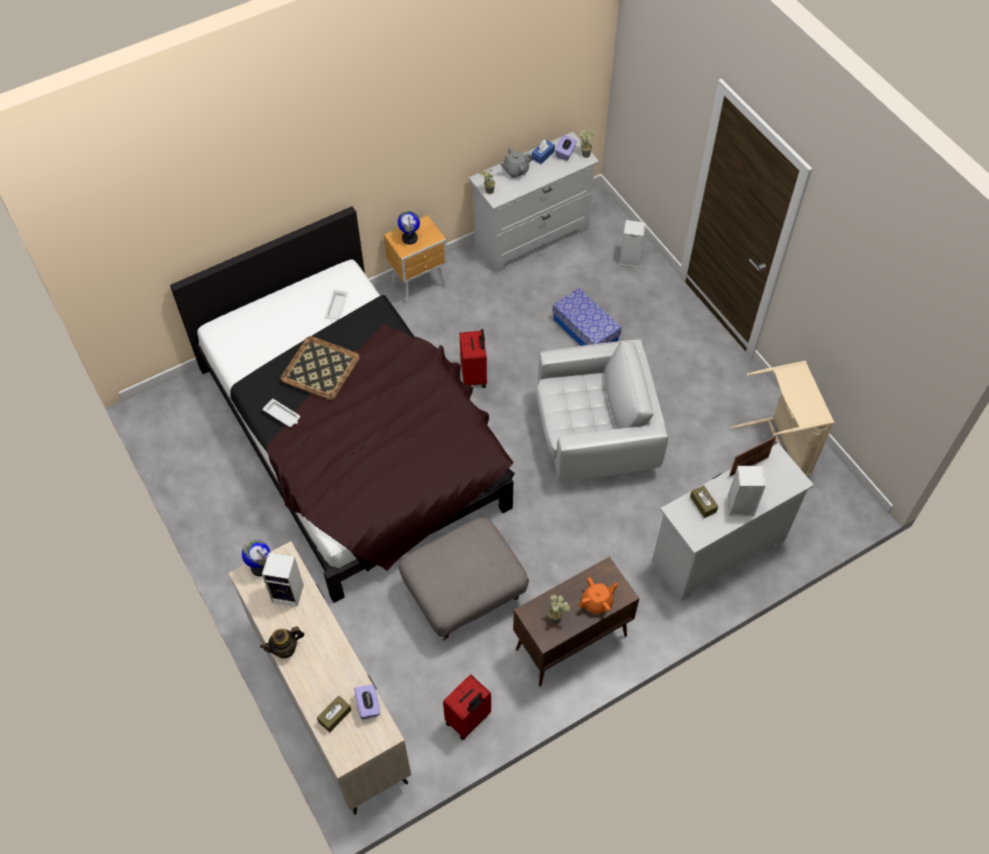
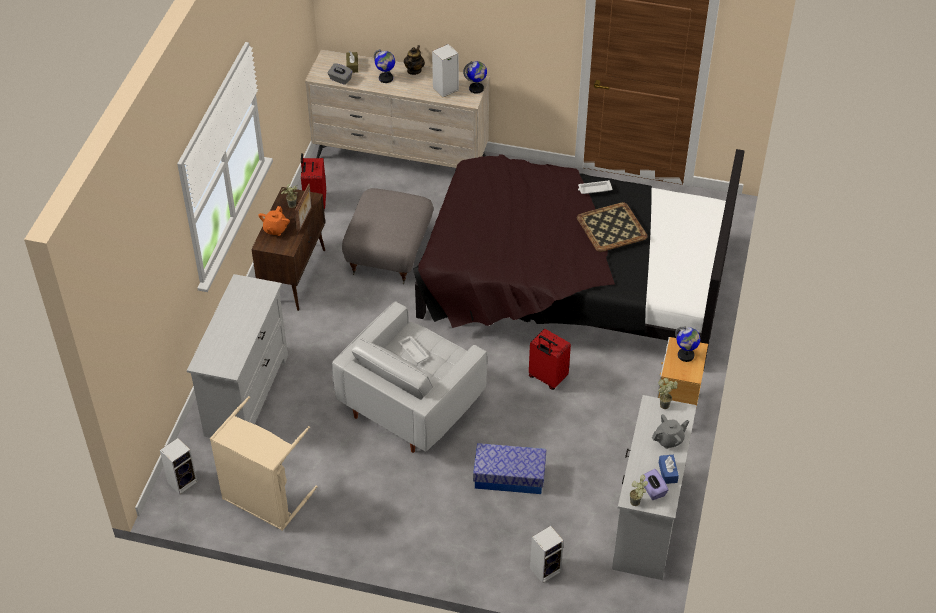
camera: 135 degrees right, 10 degrees down
(324, 663) = (386, 78): none -> globe
(336, 307) = (661, 272): white tray -> white tray (413, 351)
(368, 705) = (340, 79): purple tissue box -> grey tissue box
(515, 171) = (669, 440): grey teapot -> grey teapot turned 45 degrees clockwise
(703, 504) = (254, 304): brown tissue box -> none
(739, 506) = (228, 320): speaker -> speaker (183, 481)
(748, 465) = (245, 349): picture frame -> picture frame (305, 220)

